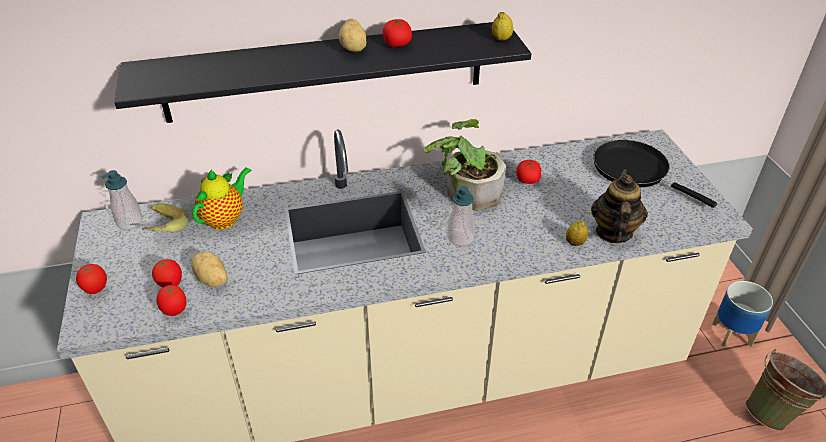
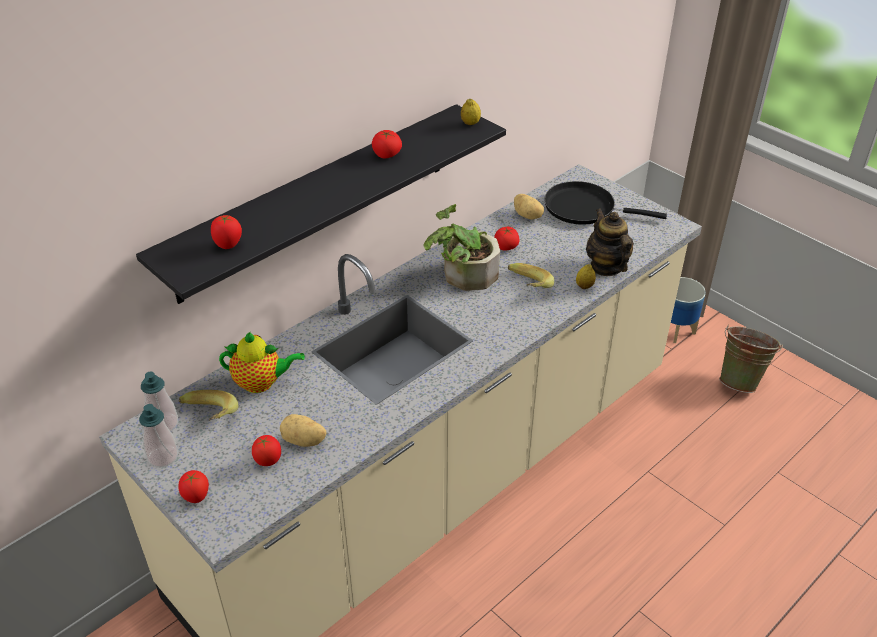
camera: 30 degrees left, 0 degrees up
(175, 311) = (296, 481): tomato -> tomato (228, 245)
(225, 218) = (261, 383): teapot -> teapot turned 90 degrees clockwise
(354, 48) = (352, 169): potato -> potato (528, 215)
(460, 237) = (491, 317): soap dispenser -> soap dispenser (163, 457)
(515, 224) = (526, 288): none -> banana

